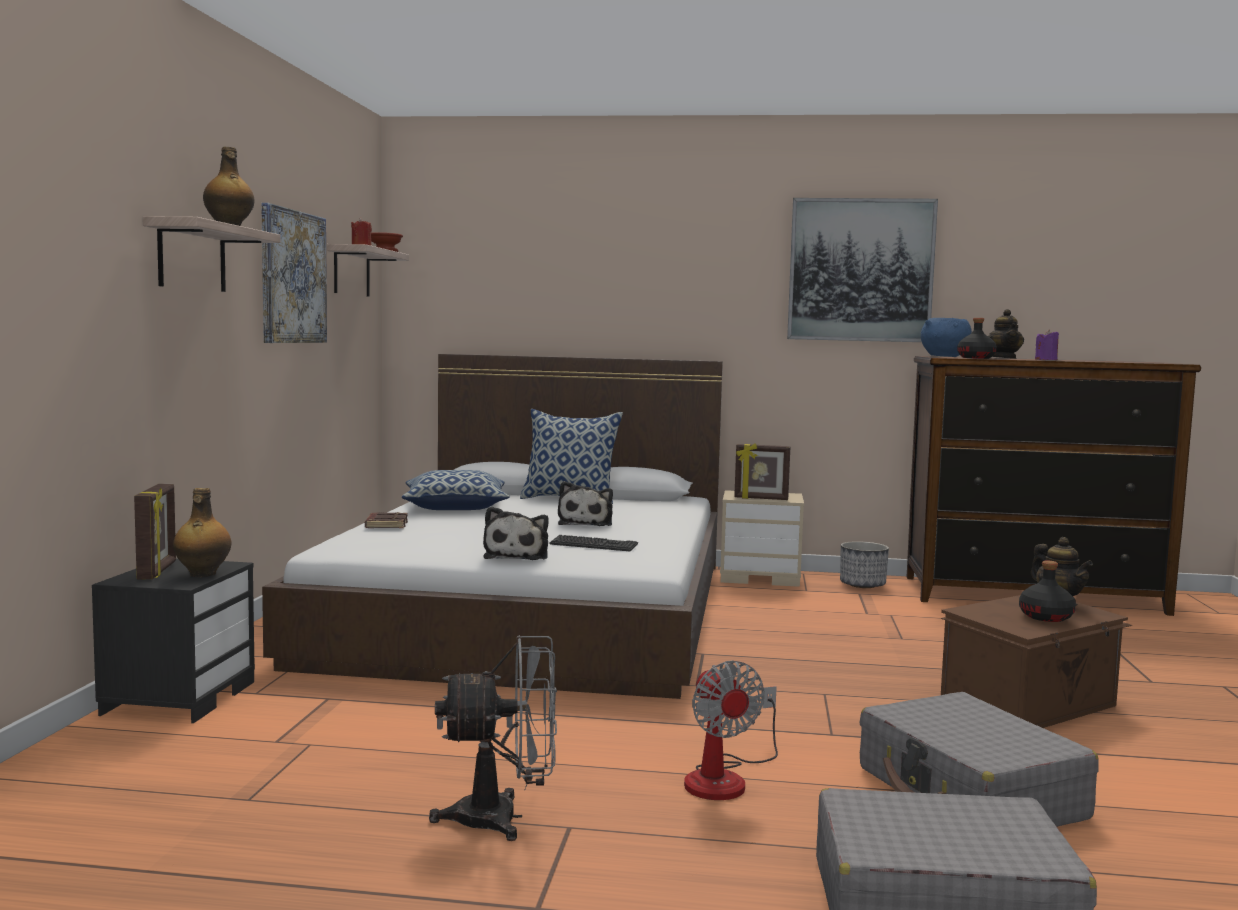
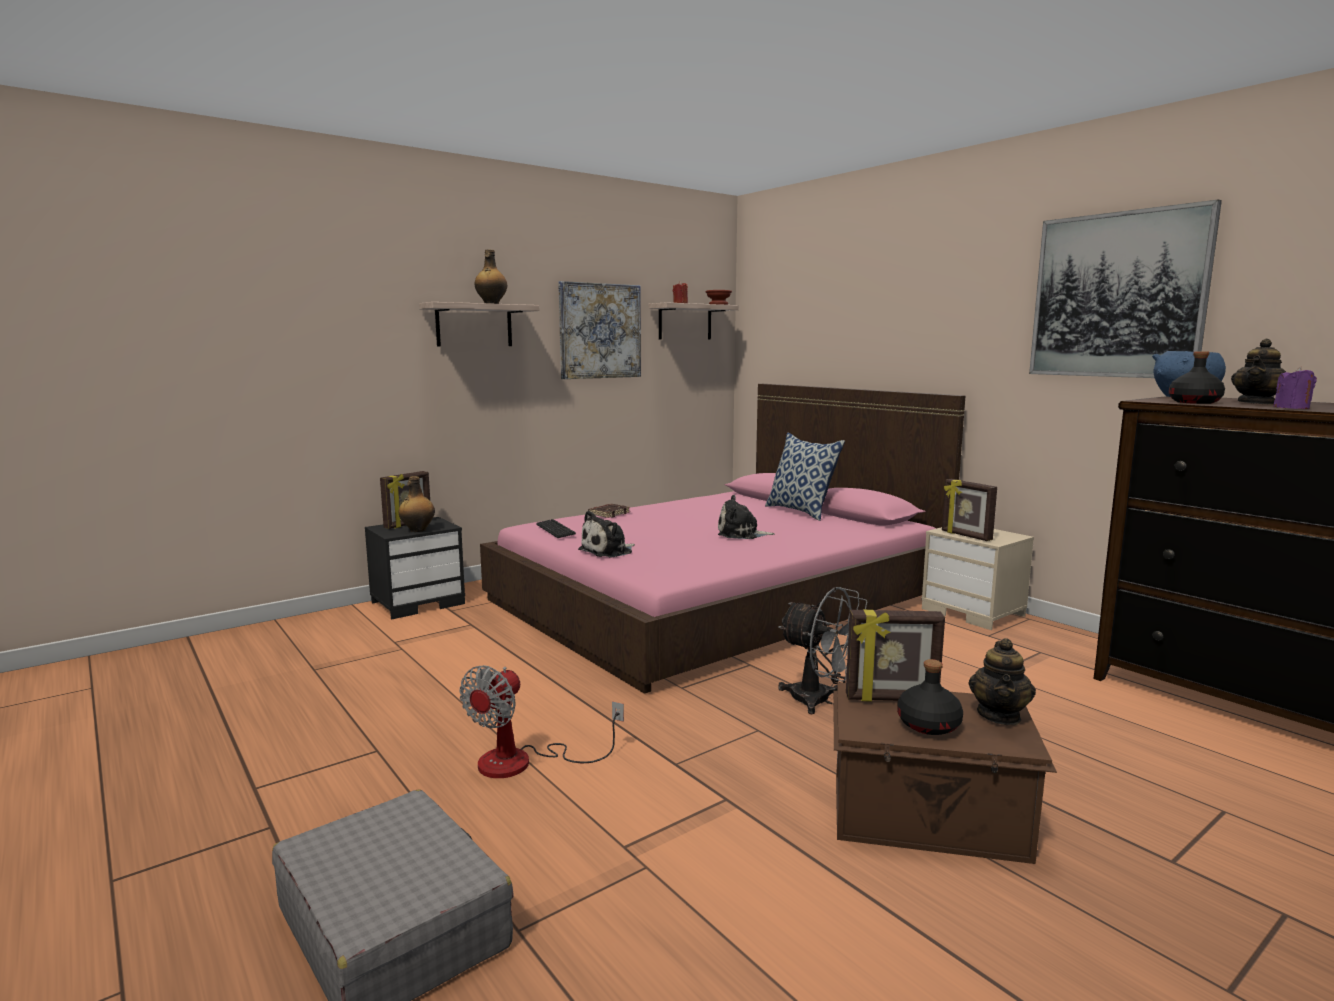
camera: 45 degrees right, 5 degrees up
(455, 508) = (695, 507): pillow -> none
(503, 818) = (366, 729): grey fan -> grey fan (820, 701)
(535, 609) = (719, 596): white bed -> pink bed
(586, 523) = (741, 534): plush toy -> plush toy turned 45 degrees clockwise
(593, 545) = (683, 553): keyboard -> keyboard (555, 530)
(862, 585) = (1067, 645): planter -> none
(970, 793) = (647, 863): grey suitcase -> none
(994, 609) = (891, 699): none -> picture frame

